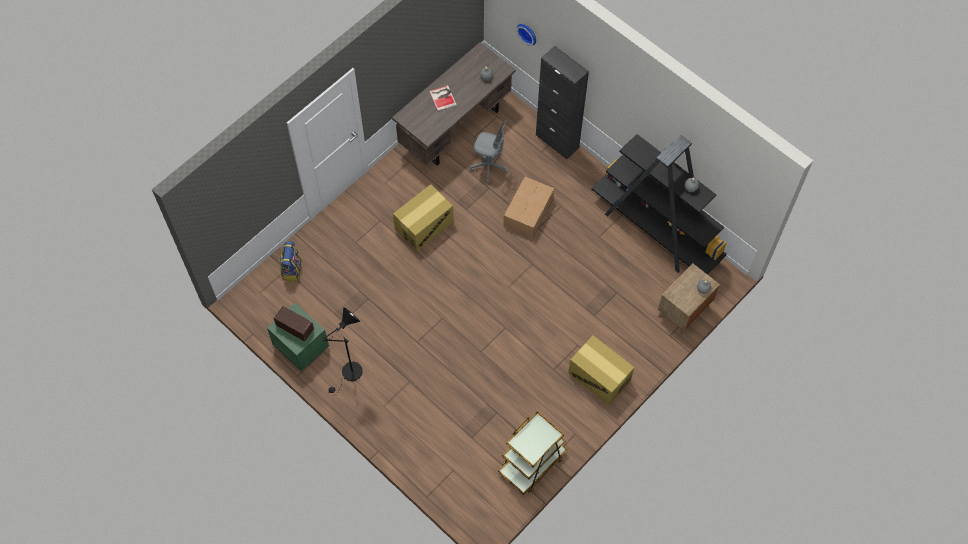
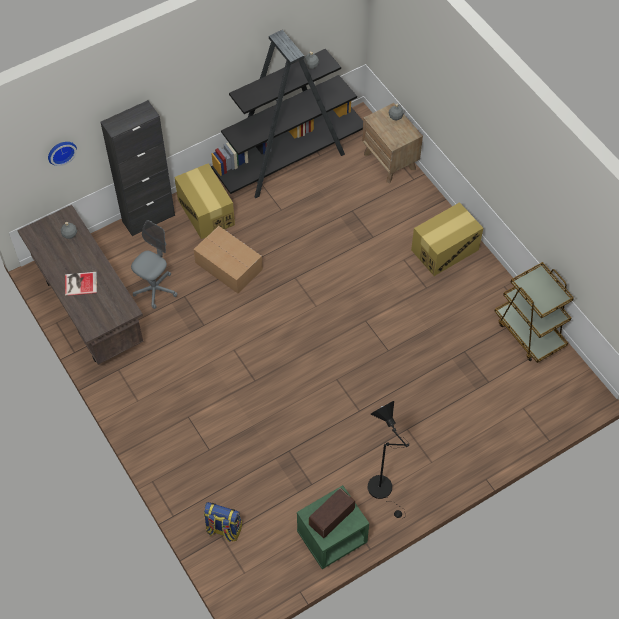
camera: 75 degrees left, 5 degrees down
(424, 226) = (211, 372): cardboard box -> cardboard box (206, 212)

